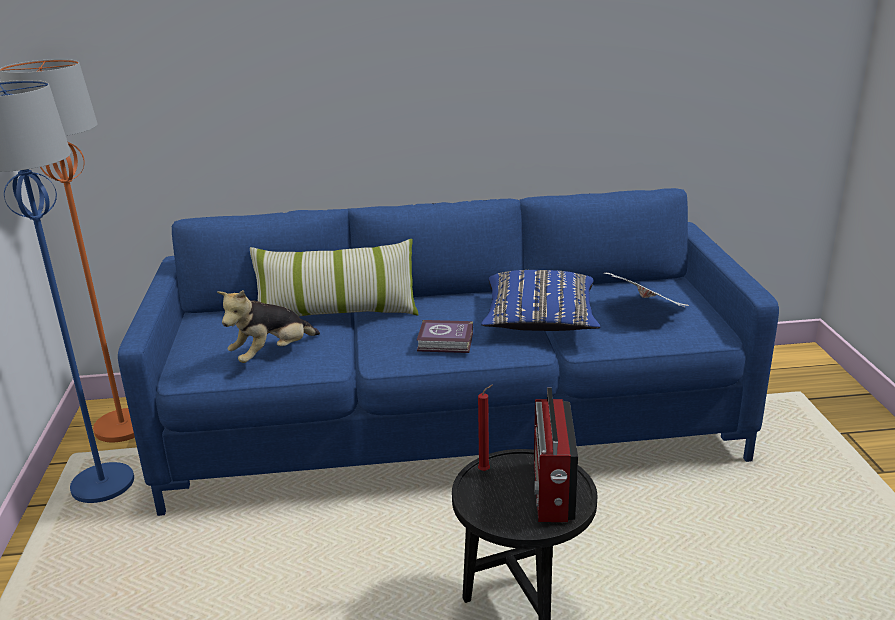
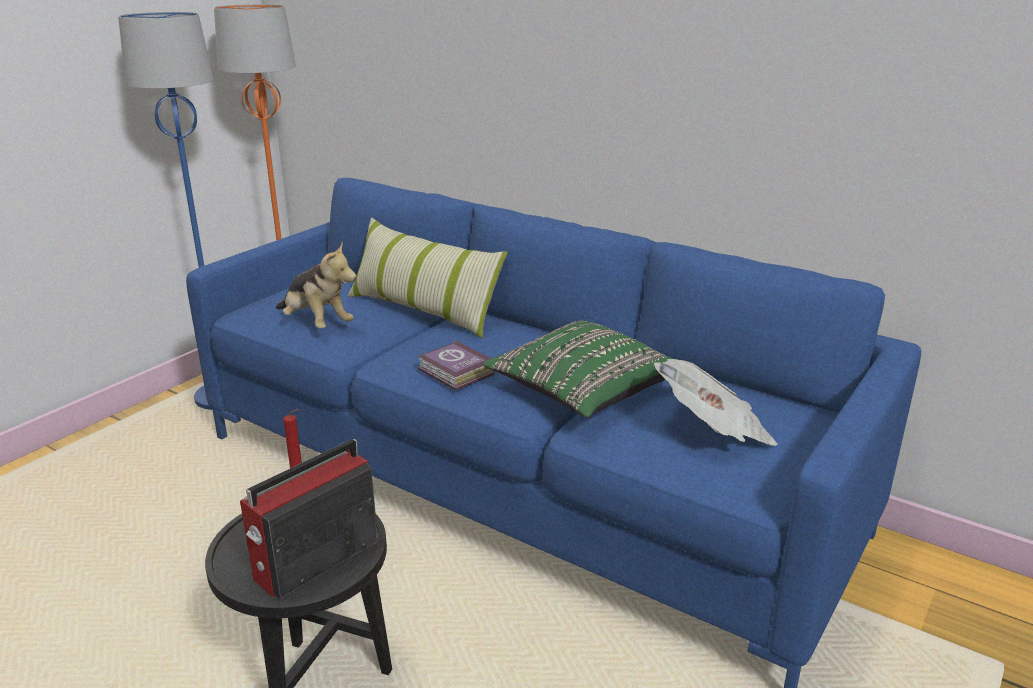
camera: 40 degrees right, 0 degrees up
(272, 354) = (316, 324): plush toy -> plush toy turned 135 degrees counterclockwise
(540, 322) = (581, 392): blue pillow -> green pillow

